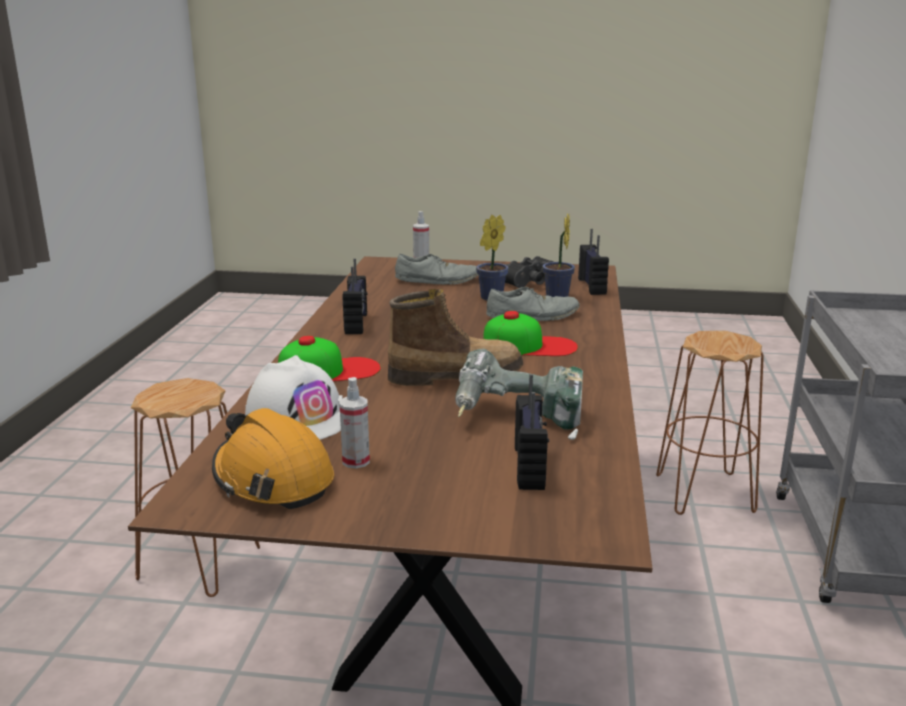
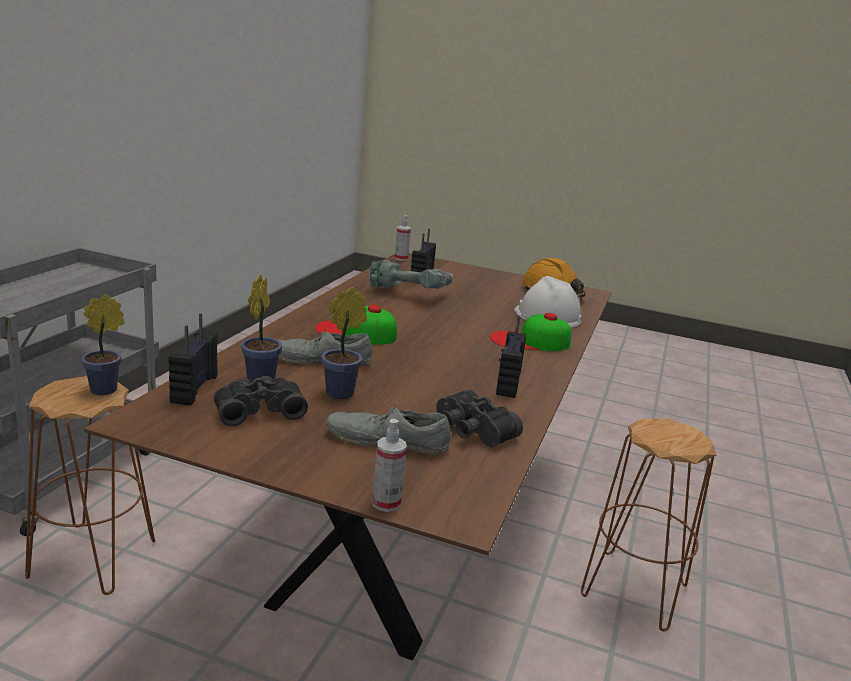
camera: 170 degrees left, 0 degrees up
(356, 461) = (510, 293): spray bottle -> spray bottle (401, 258)
(383, 291) = (471, 431): none -> black binoculars
(455, 376) = (434, 321): boot -> none
(710, 346) = (107, 389): none -> potted plant

